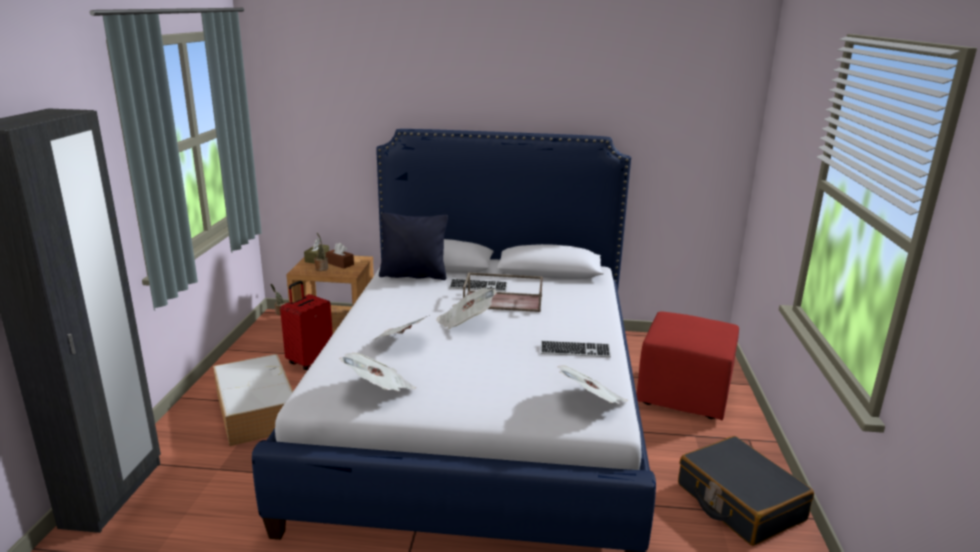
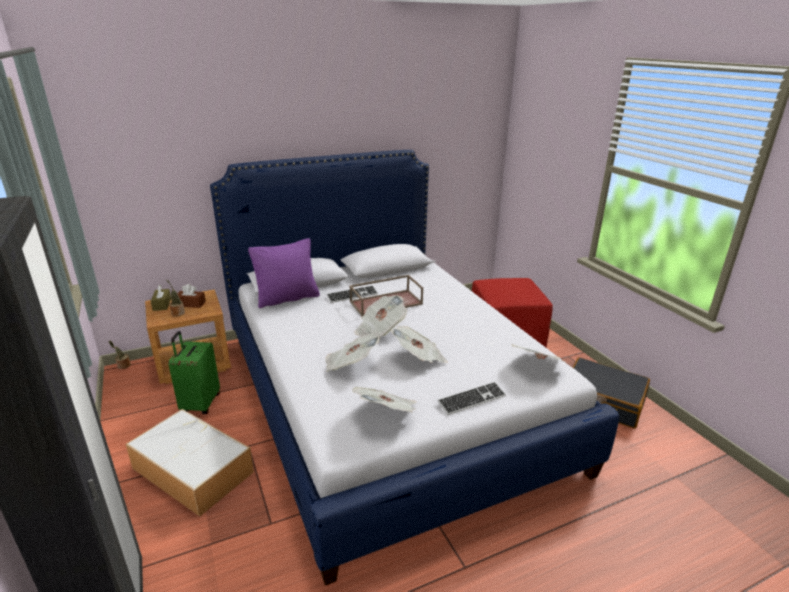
camera: 30 degrees left, 5 degrees up
(310, 361) = (200, 404): red suitcase -> green suitcase
(414, 275) = (287, 298): black pillow -> purple pillow
(472, 357) = (419, 358): none -> newspaper
(575, 351) = (482, 329): keyboard -> keyboard (472, 399)

